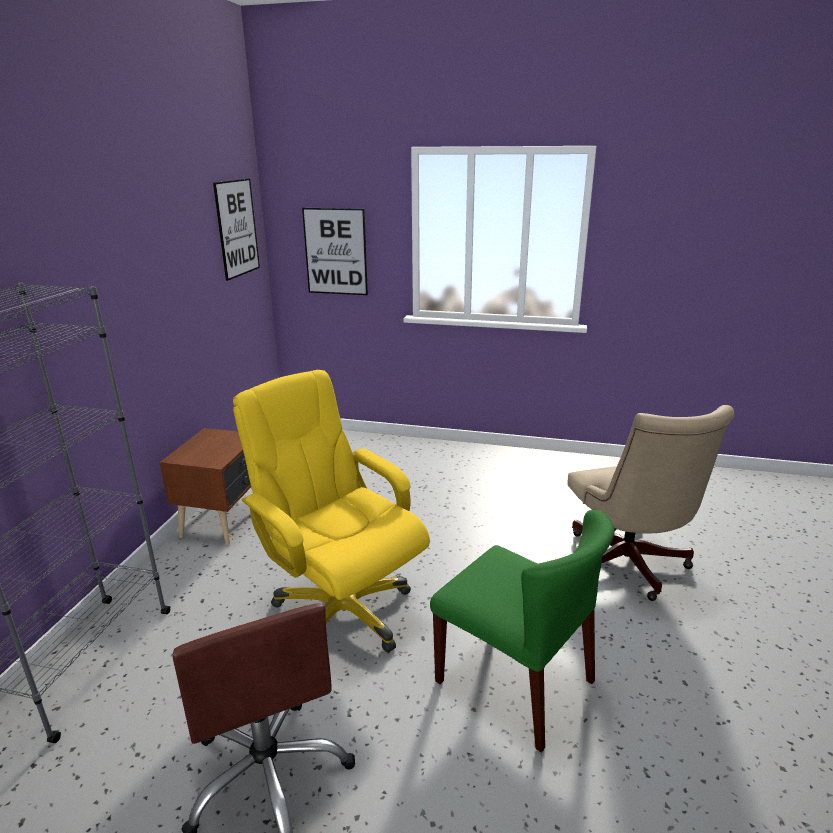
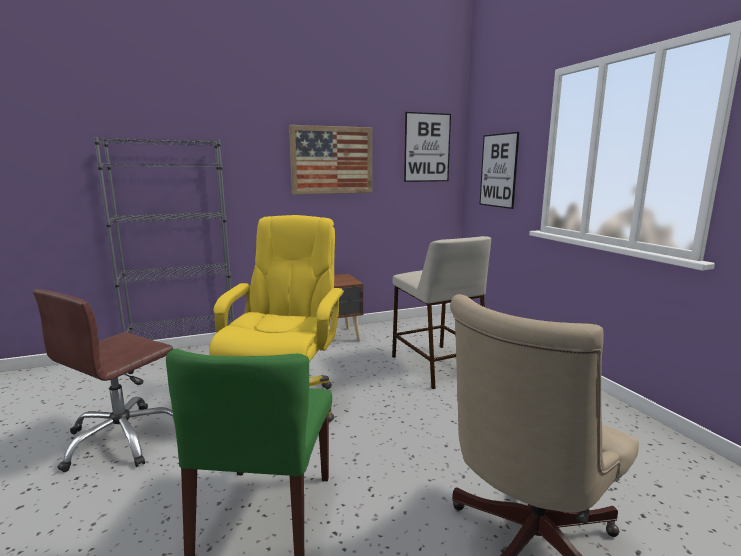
camera: 55 degrees right, 10 degrees down
(158, 272) = (332, 160): none -> picture
(378, 489) = (436, 365): none -> beige stool

